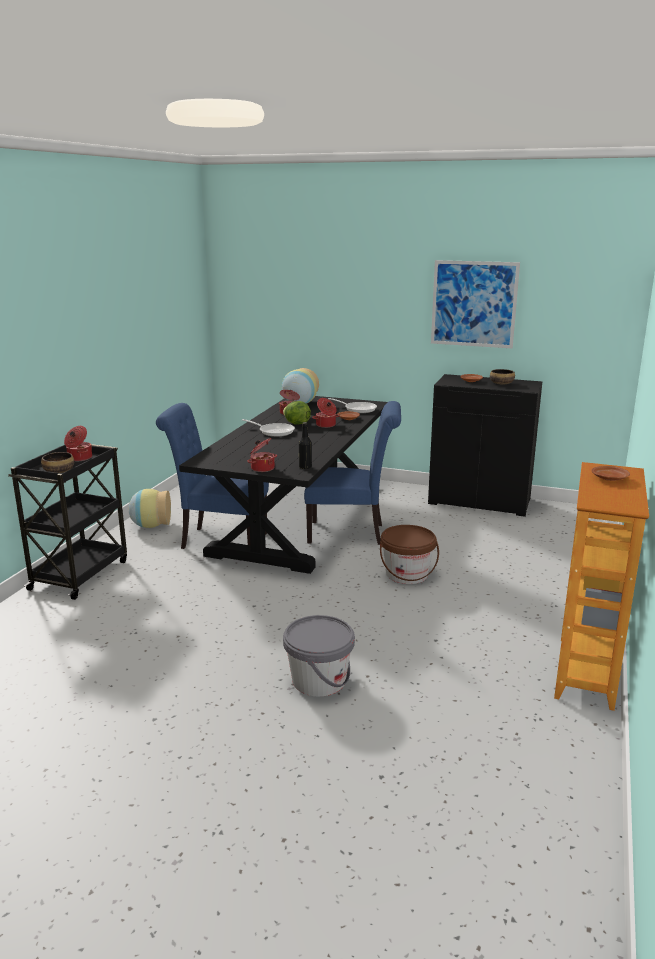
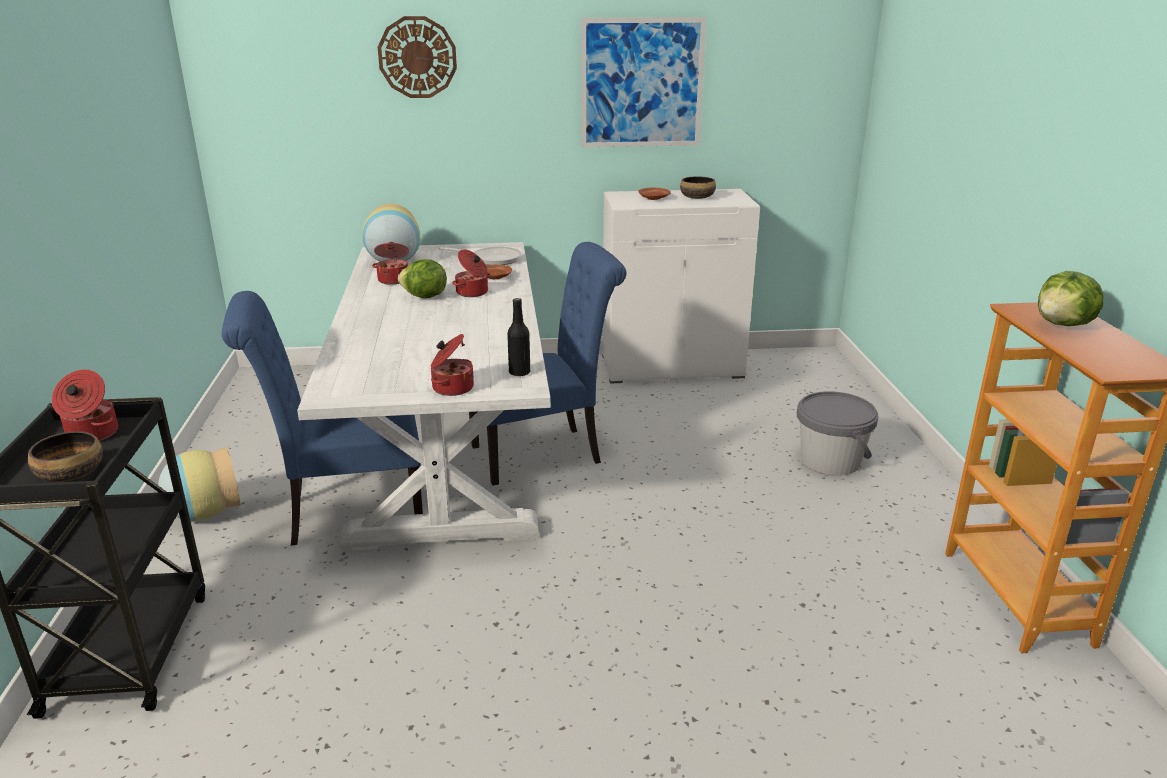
camera: 25 degrees left, 5 degrees up
(274, 431) = (402, 316): frying pan -> none
(298, 517) = (445, 443): black dining table -> white dining table
(319, 680) = (705, 736): grey bucket -> grey bucket (830, 460)
(333, 280) = (417, 57): none -> wall clock
(407, 574) = (675, 503): brown bucket -> none
(480, 501) = (672, 366): black cabinet -> white cabinet
(610, 478) = (1063, 325): brown plate -> lettuce

